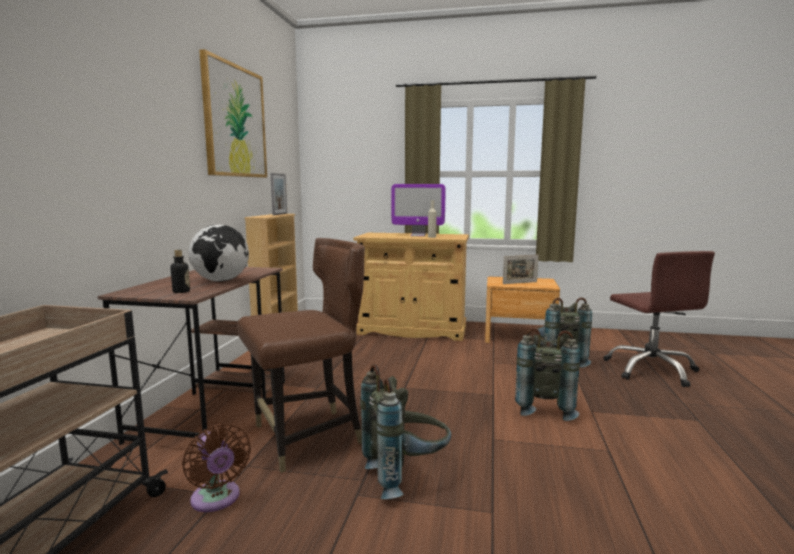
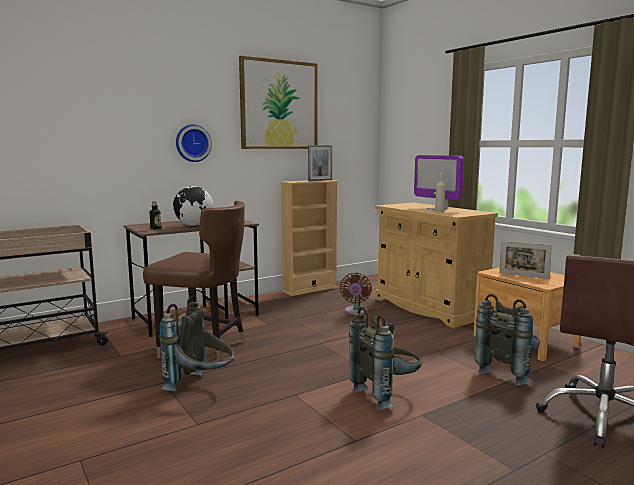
camera: 45 degrees right, 0 degrees up
(162, 164) = (192, 143): none -> wall clock
(217, 500) = (114, 356): brown fan -> brown fan (355, 312)

